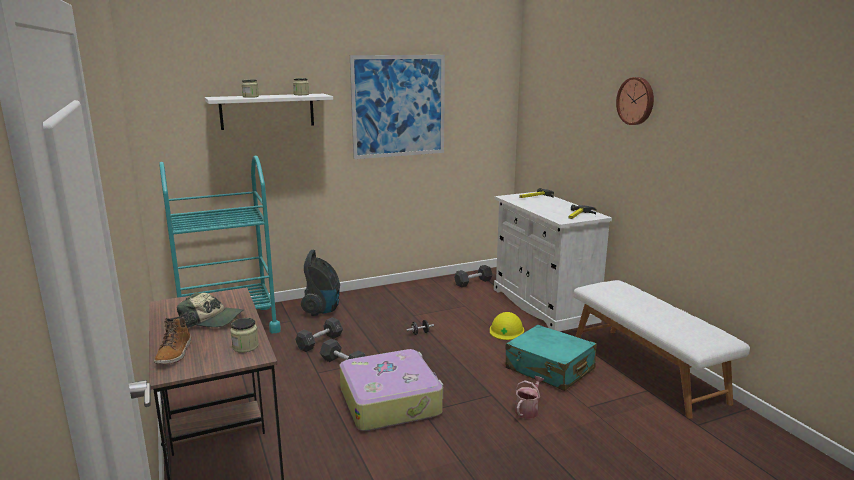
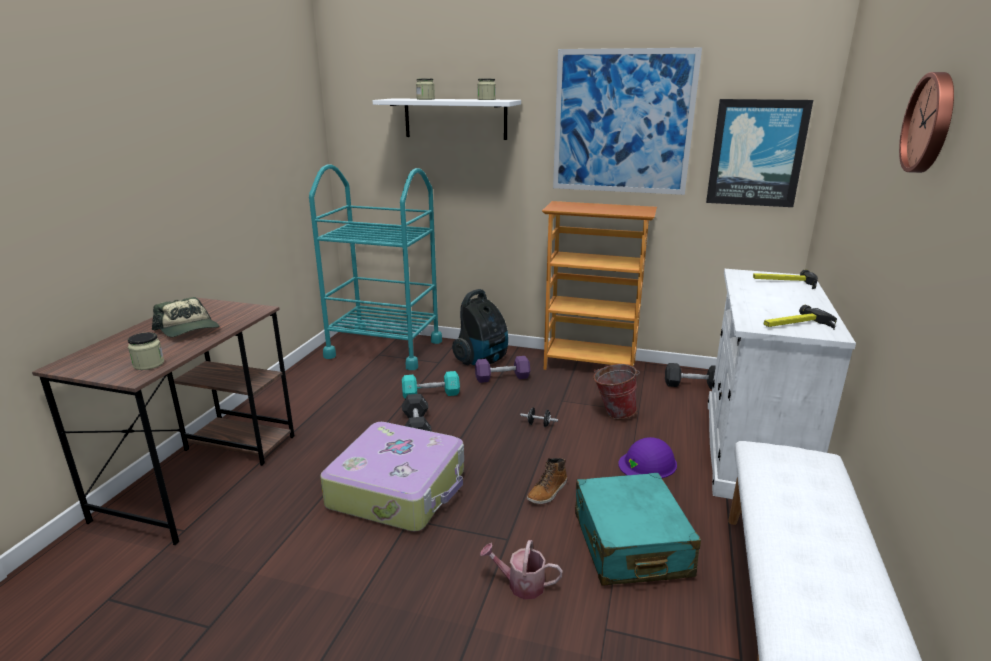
camera: 40 degrees right, 5 degrees up
(175, 353) = (104, 350): boot -> boot (548, 492)
(320, 342) = (431, 394): black dumbbell -> turquoise dumbbell
(354, 315) = (502, 378): none -> purple dumbbell
(400, 290) = (590, 365): none -> bookcase
(452, 311) = (613, 413): none -> bucket
(481, 121) = (756, 153): none -> picture
(506, 330) = (648, 464): yellow hard hat -> purple hard hat
(528, 410) = (521, 584): watering can -> watering can turned 150 degrees counterclockwise

